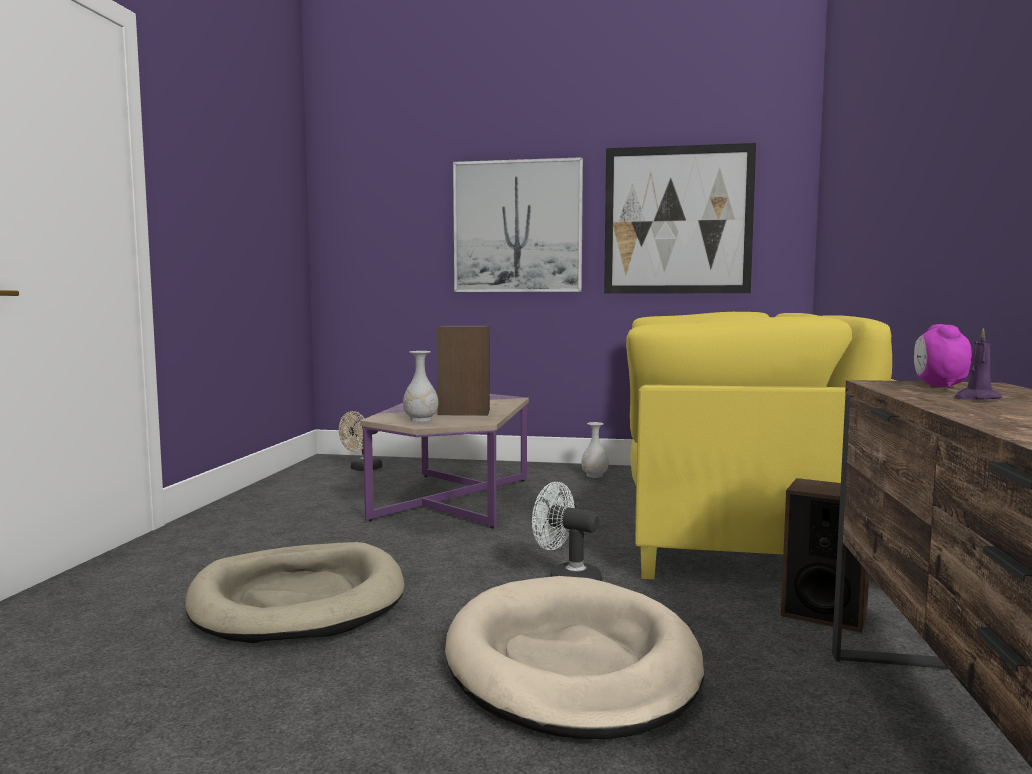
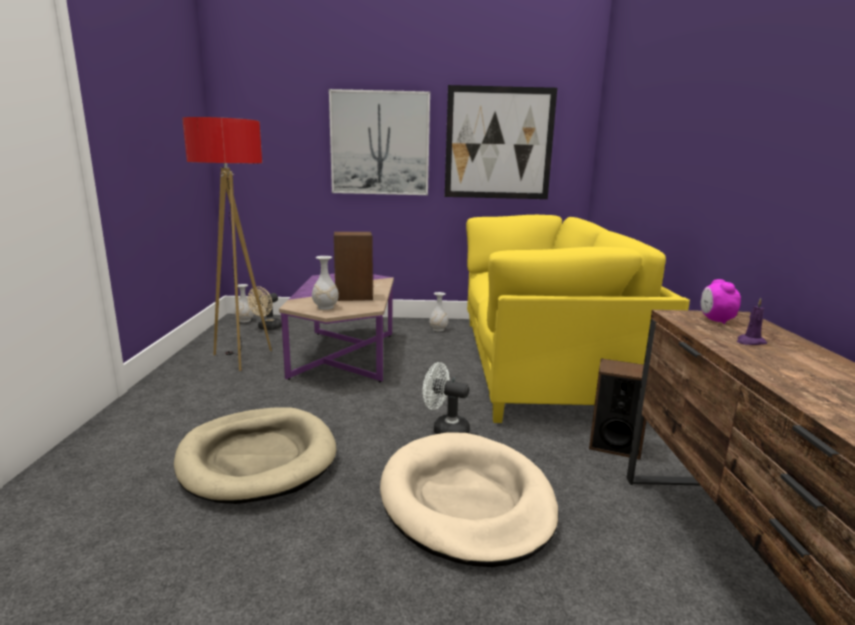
camera: 10 degrees left, 10 degrees up
(318, 498) = (242, 358): none -> floor lamp
(337, 461) = (245, 320): none -> white vase

